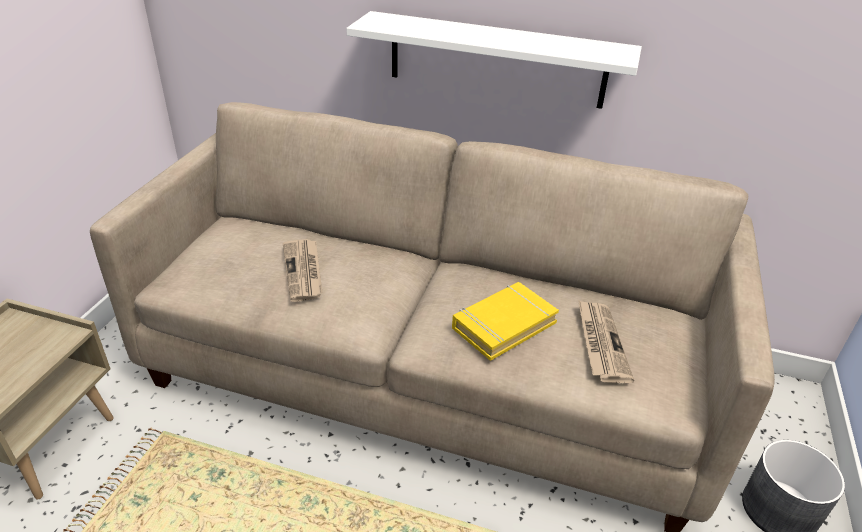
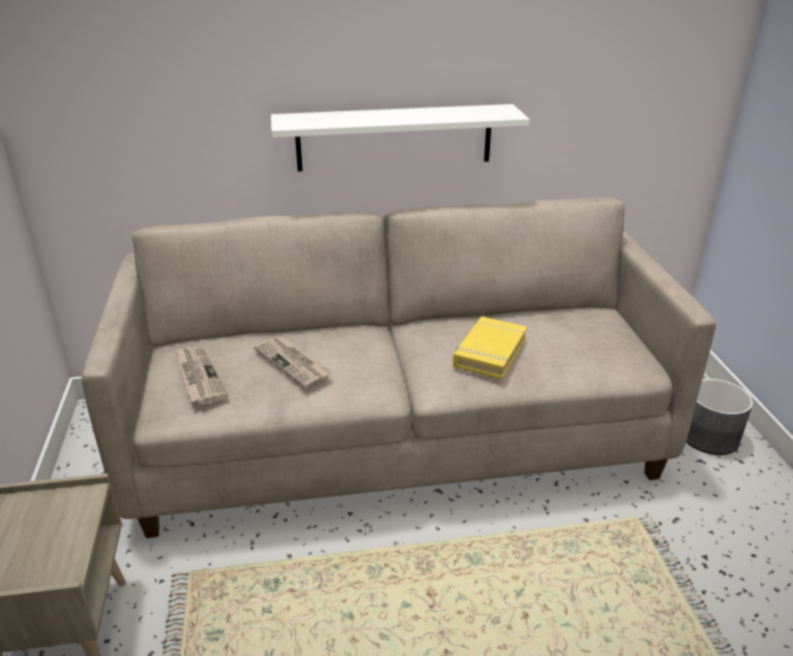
camera: 25 degrees left, 5 degrees down
(600, 342) = (567, 342): newspaper -> newspaper (198, 377)

